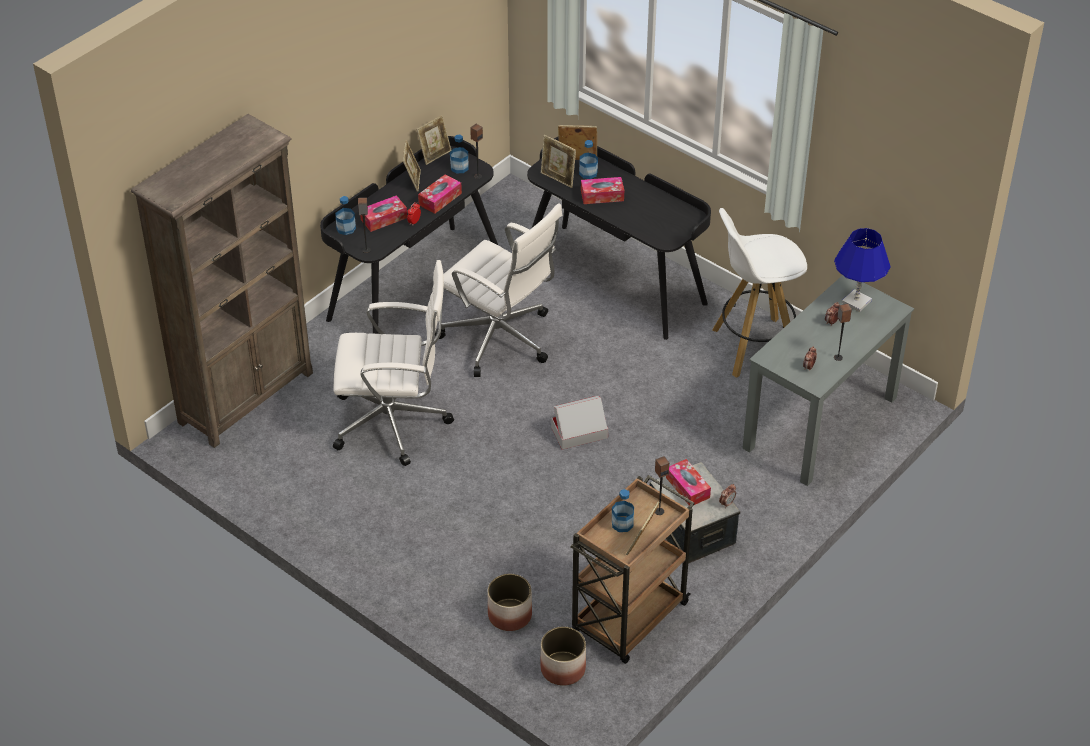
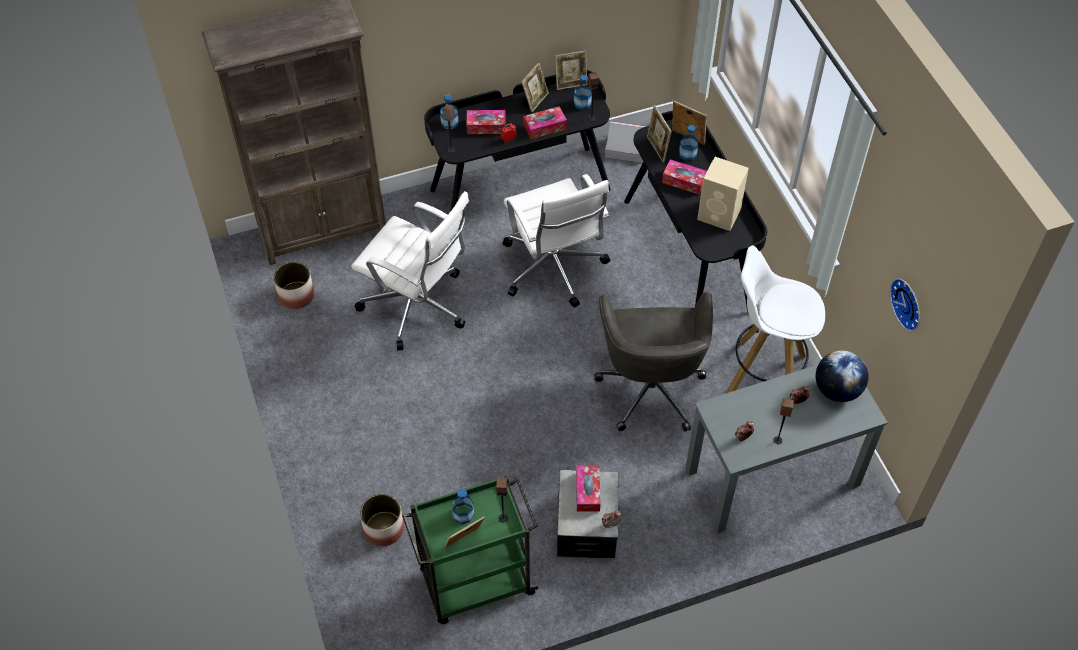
camera: 30 degrees right, 10 degrees up
(562, 668) = (390, 601): planter -> planter (296, 295)
(579, 432) = (557, 386): cardboard box -> cardboard box (626, 150)
(628, 619) = (475, 583): brown cart -> green cart
(654, 210) = (720, 215): none -> beige speaker
(663, 398) = (651, 387): none -> grey office chair
(856, 301) = (837, 390): blue table lamp -> globe
(898, 184) = (908, 303): none -> wall clock

